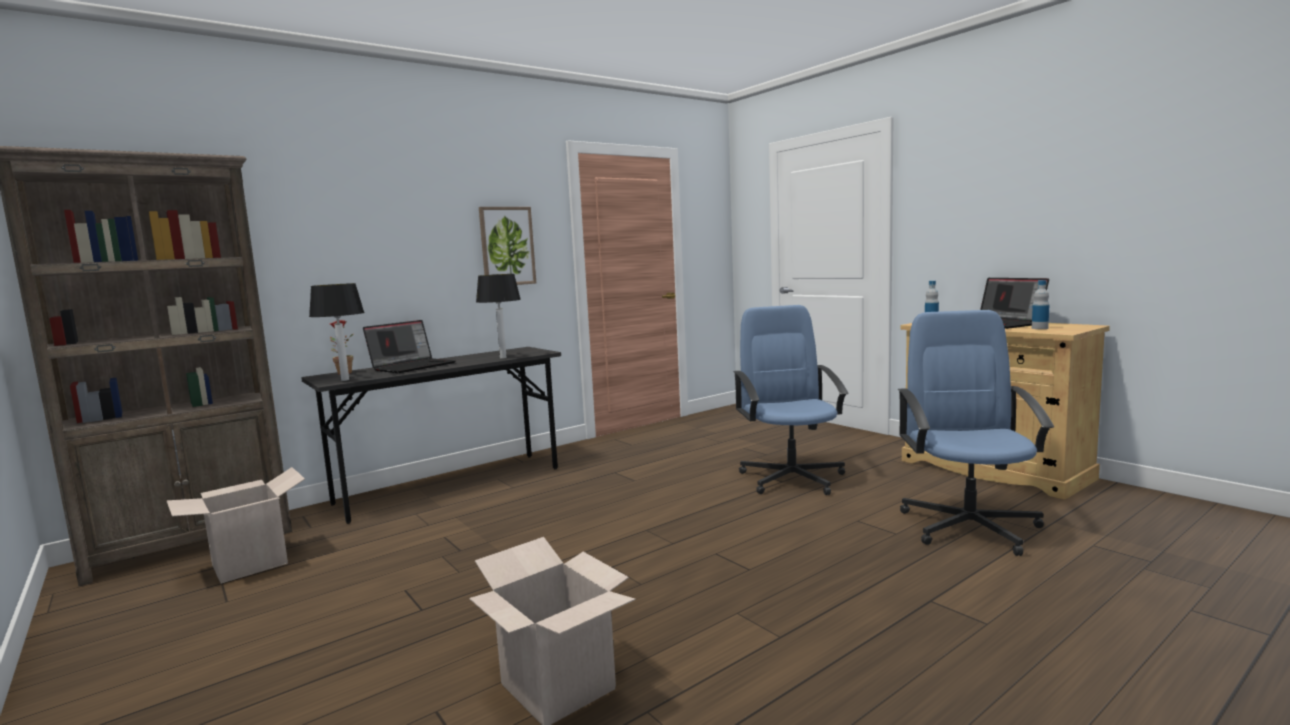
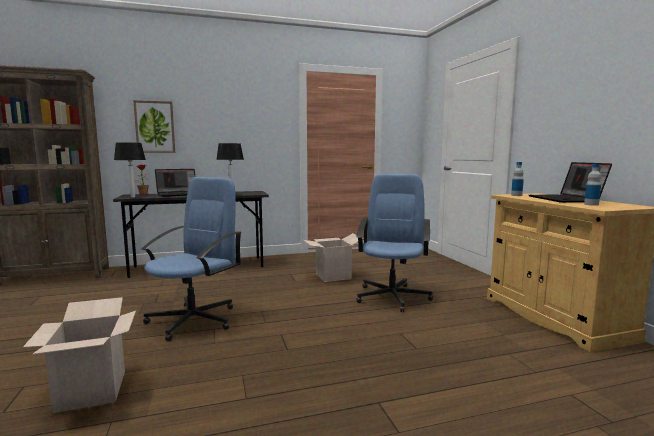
camera: 20 degrees right, 0 degrees up
(249, 564) = (62, 289): cardboard box -> cardboard box (333, 276)
(507, 246) = (253, 128): picture -> picture (155, 127)
(969, 526) = (480, 355): blue office chair -> blue office chair (194, 320)

